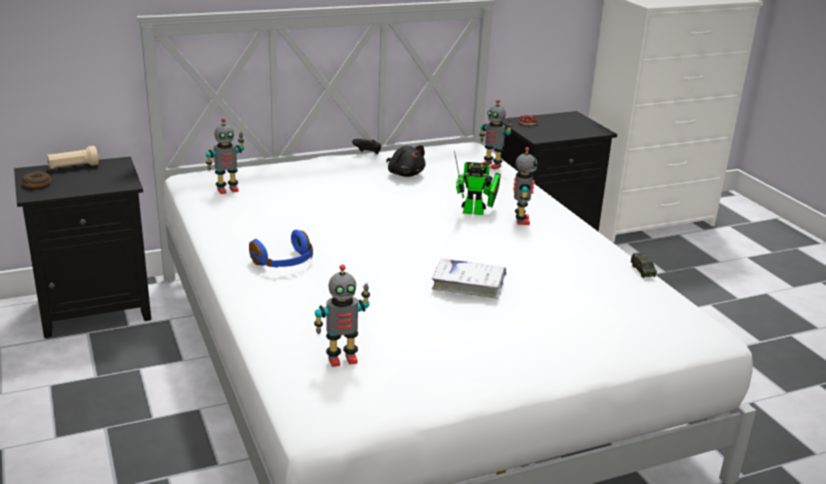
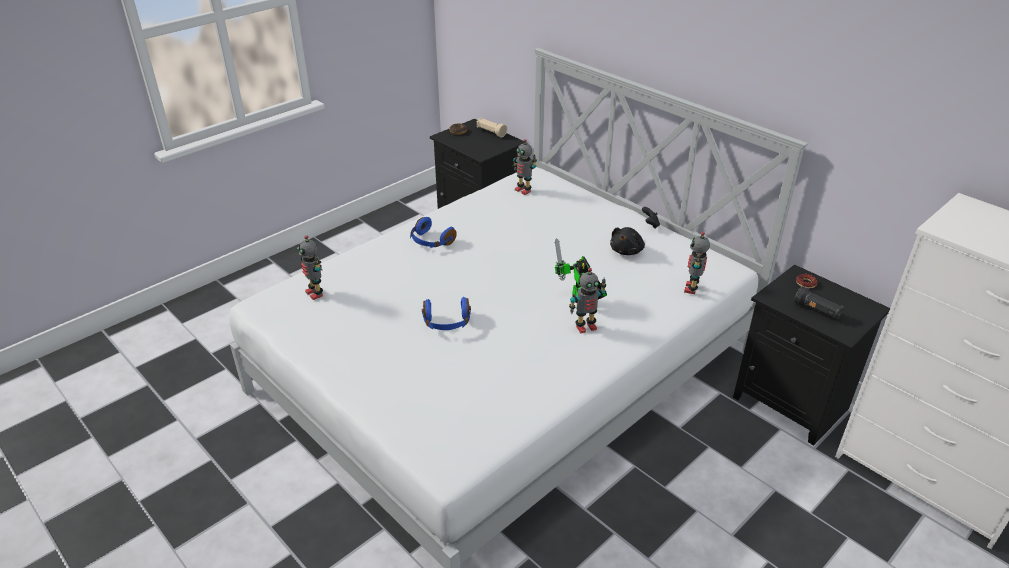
camera: 70 degrees right, 10 degrees up
(469, 284) = (447, 322): white book -> blue headphones
(567, 130) = (817, 311): none -> black flashlight
(642, 270) = (541, 414): toy car -> none

